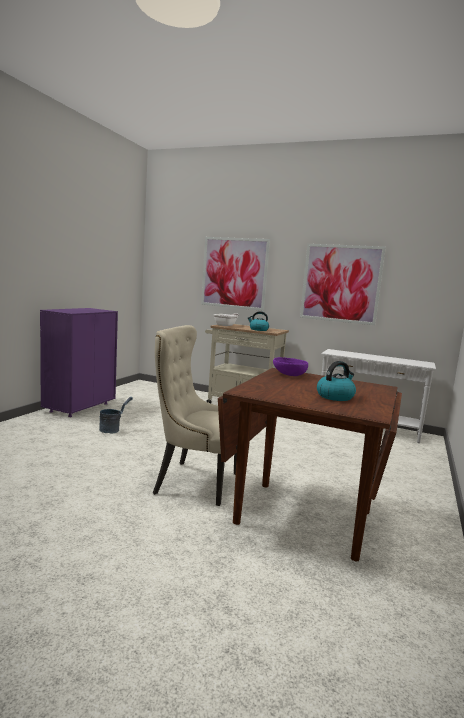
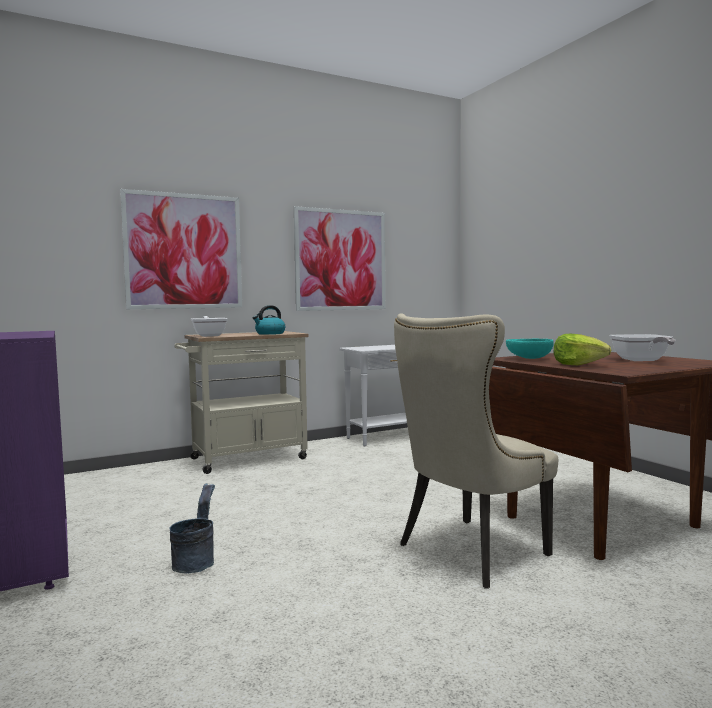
camera: 50 degrees left, 5 degrees down
(272, 384) = (578, 364): none -> lettuce
(289, 375) = (529, 358): purple bowl -> turquoise bowl
(335, 396) = (642, 360): kettle -> frying pan

